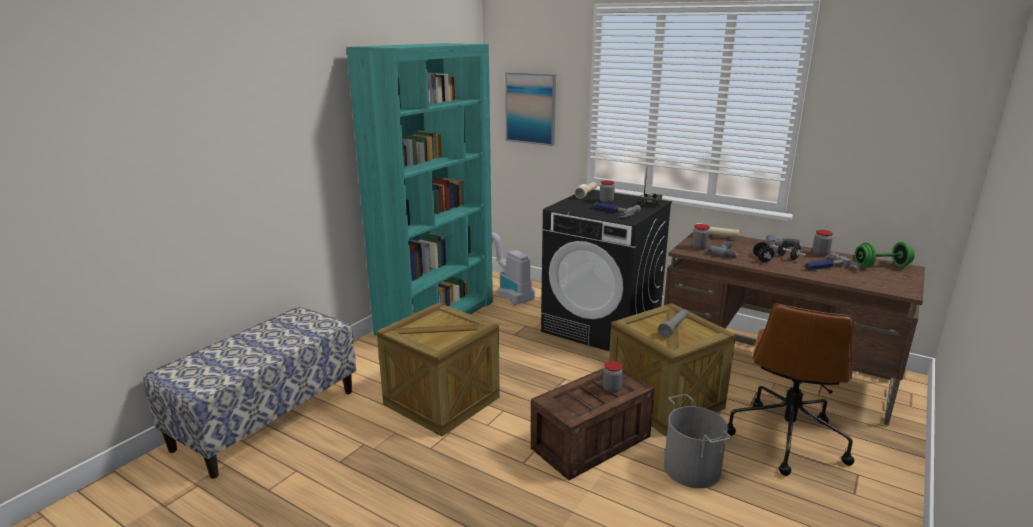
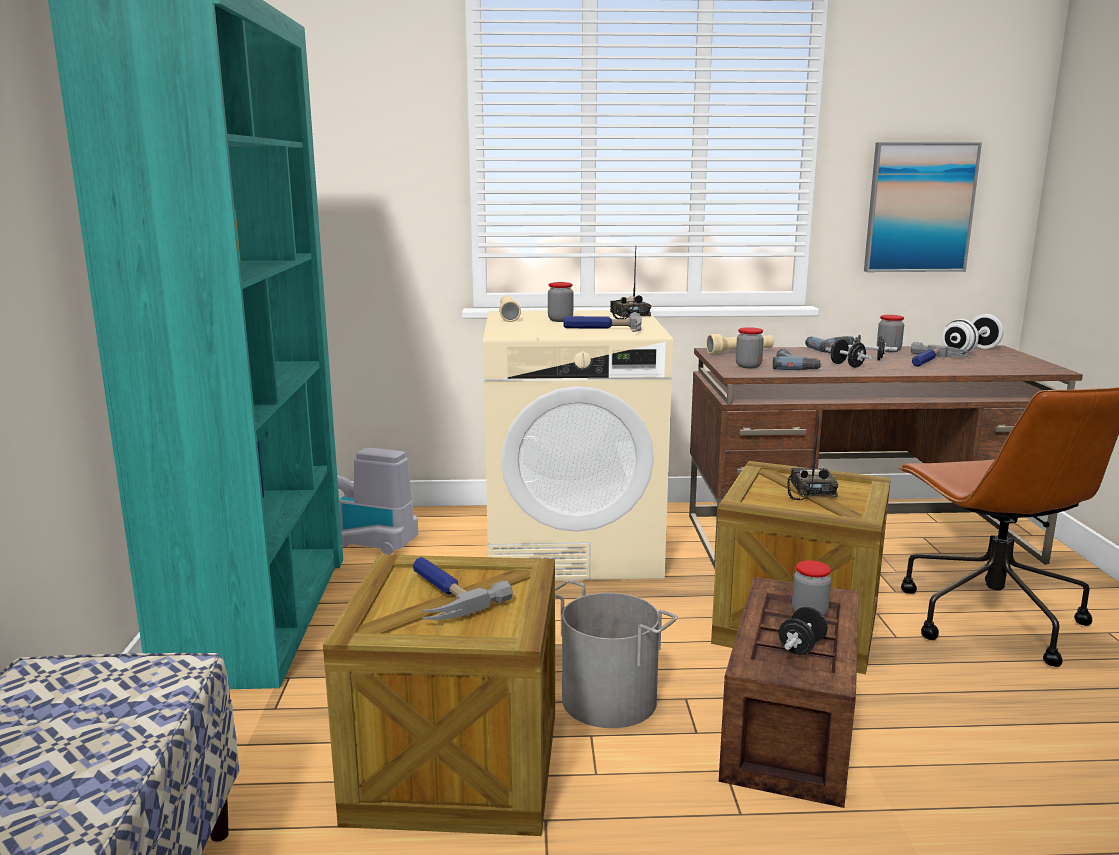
camera: 35 degrees left, 5 degrees down
(438, 325) = (442, 594): none -> hammer
(531, 108) = (344, 177): picture -> picture (919, 208)
(583, 400) = (801, 647): none -> black dumbbell
(602, 326) = (573, 547): black washing machine -> beige washing machine
(674, 328) = (809, 490): grey flashlight -> radio
(692, 468) = (959, 706): grey bucket -> grey bucket (610, 699)
(881, 266) = (970, 351): green dumbbell -> white dumbbell

